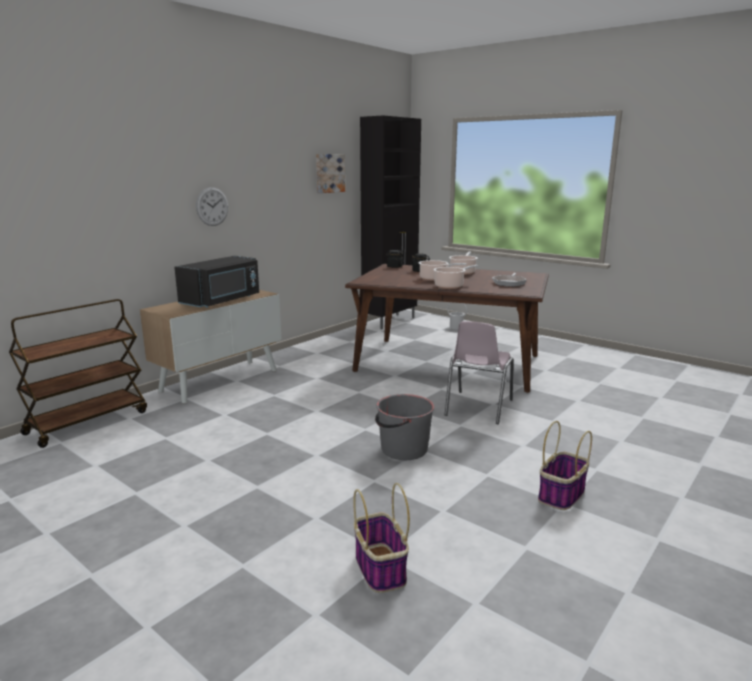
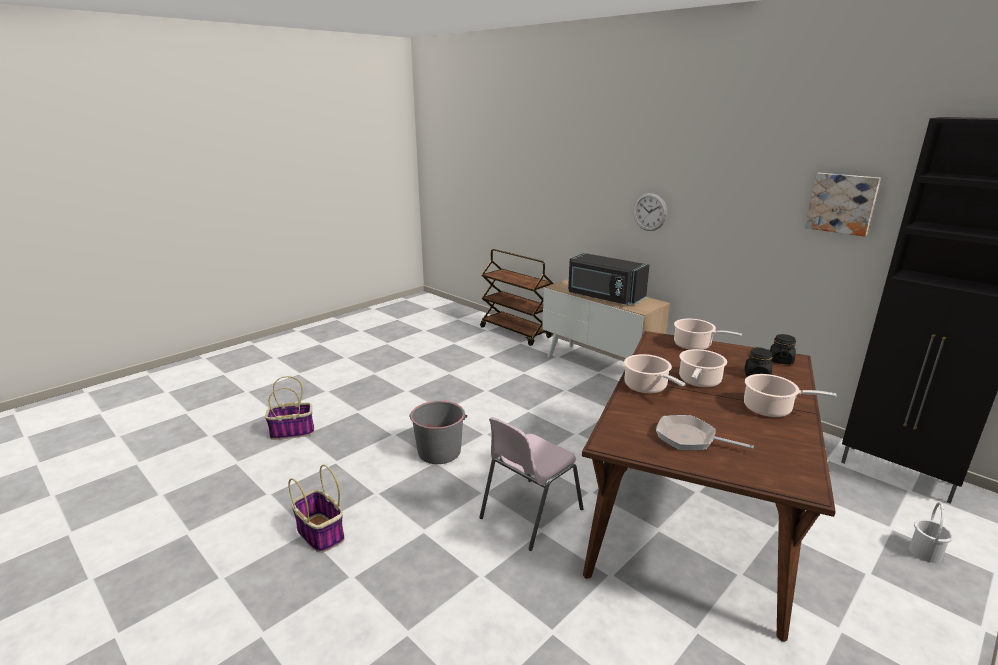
camera: 95 degrees right, 5 degrees up
(375, 276) = (695, 346): none -> cooking pot
(477, 408) = (529, 514): pink chair -> pink chair turned 75 degrees counterclockwise

